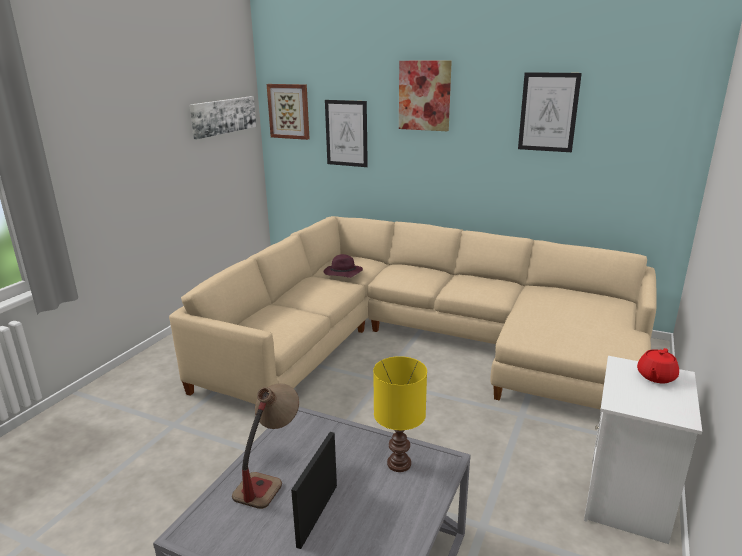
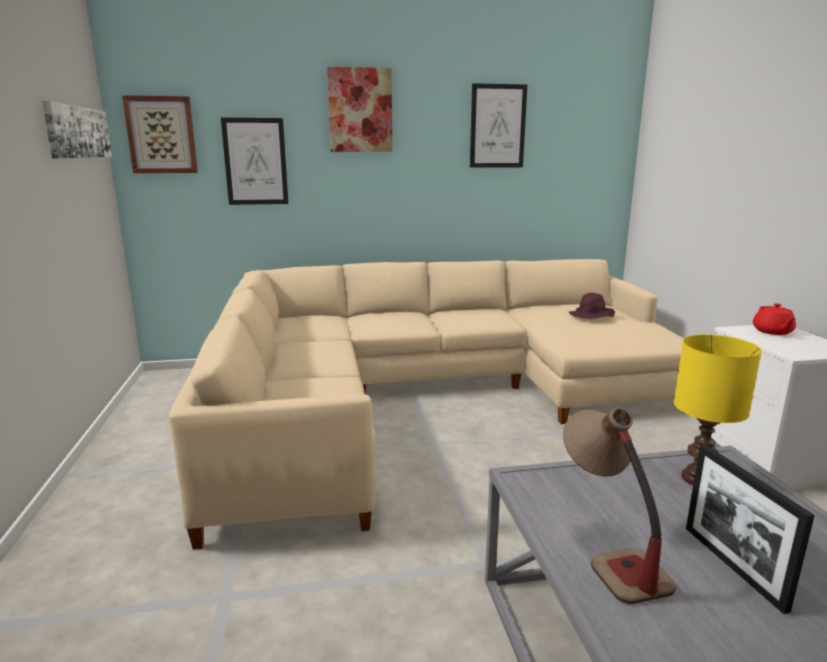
camera: 35 degrees left, 5 degrees down
(342, 273) = (313, 332): purple hat -> purple hat (591, 316)

